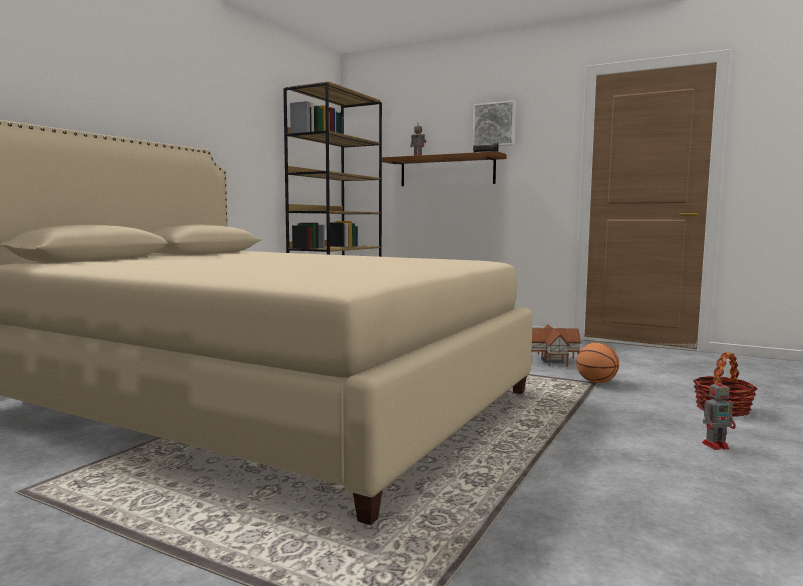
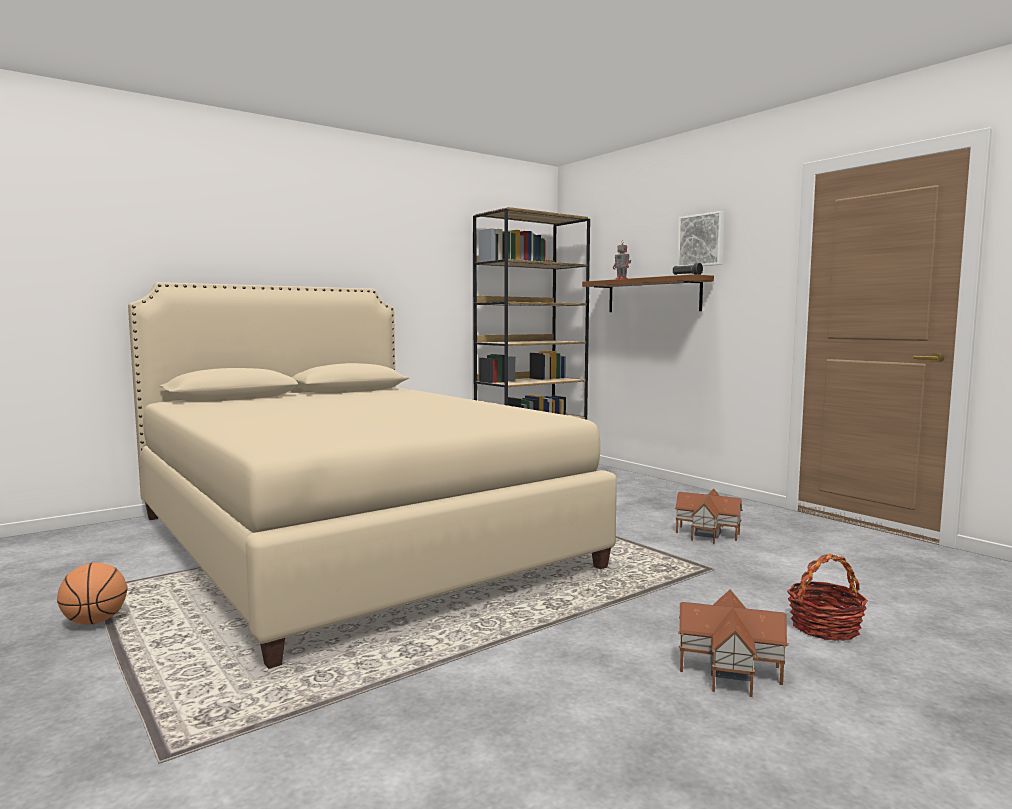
camera: 25 degrees right, 0 degrees up
(596, 382) = (715, 568): basketball -> basketball (95, 622)
(716, 445) = (731, 668): toy robot -> toy house

